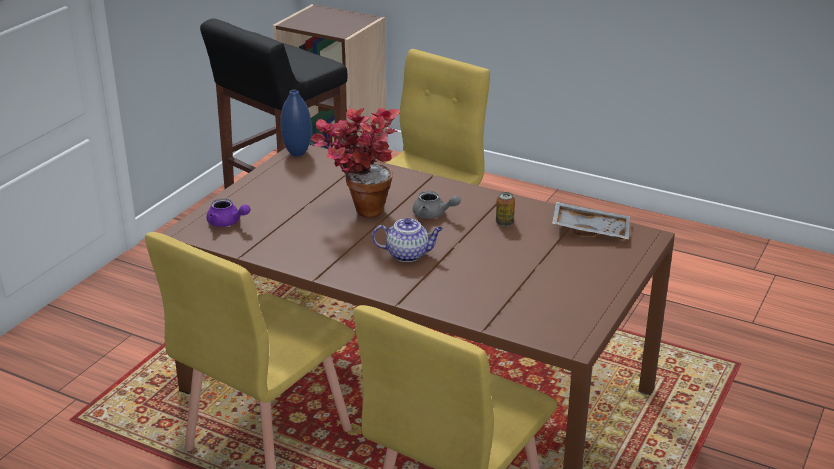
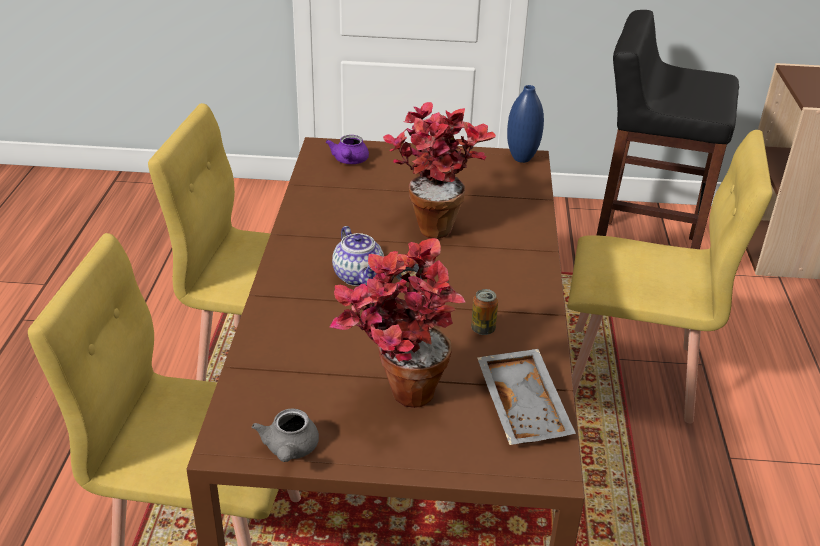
camera: 65 degrees right, 5 degrees up
(433, 215) = (461, 273): grey teapot -> grey teapot (289, 450)
(555, 270) = (395, 396): none -> potted plant

